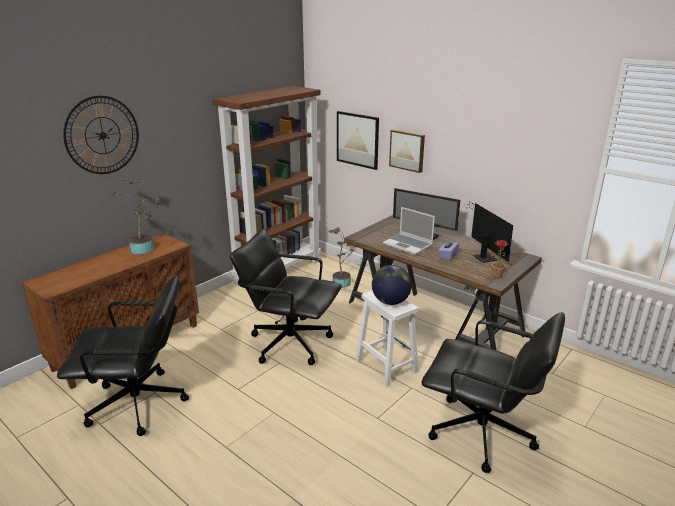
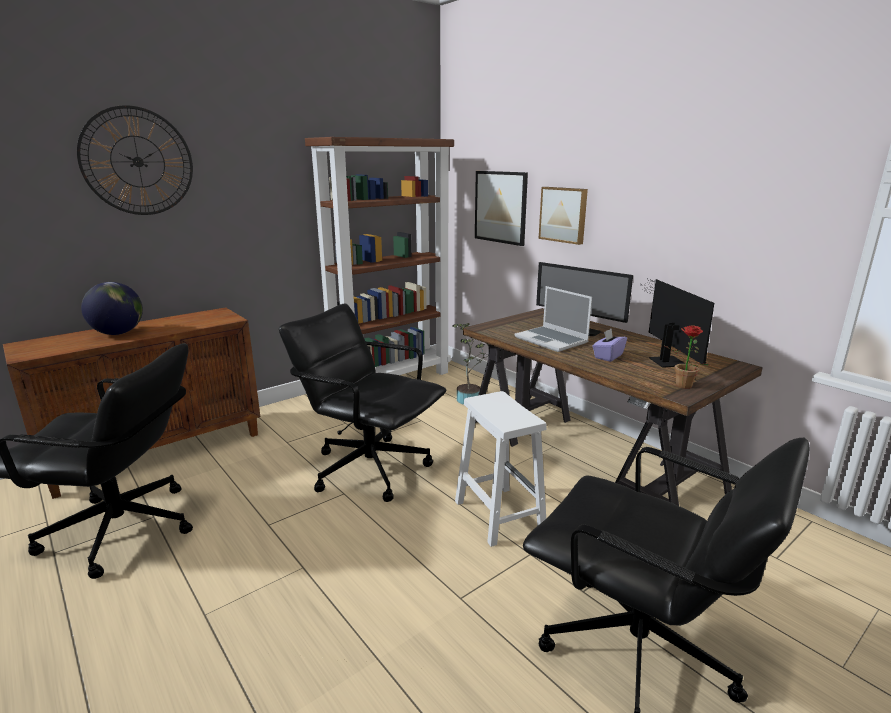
camera: 10 degrees right, 5 degrees down
(145, 249) = (187, 321): potted plant -> none
(390, 302) = (504, 412): globe -> globe (118, 333)

